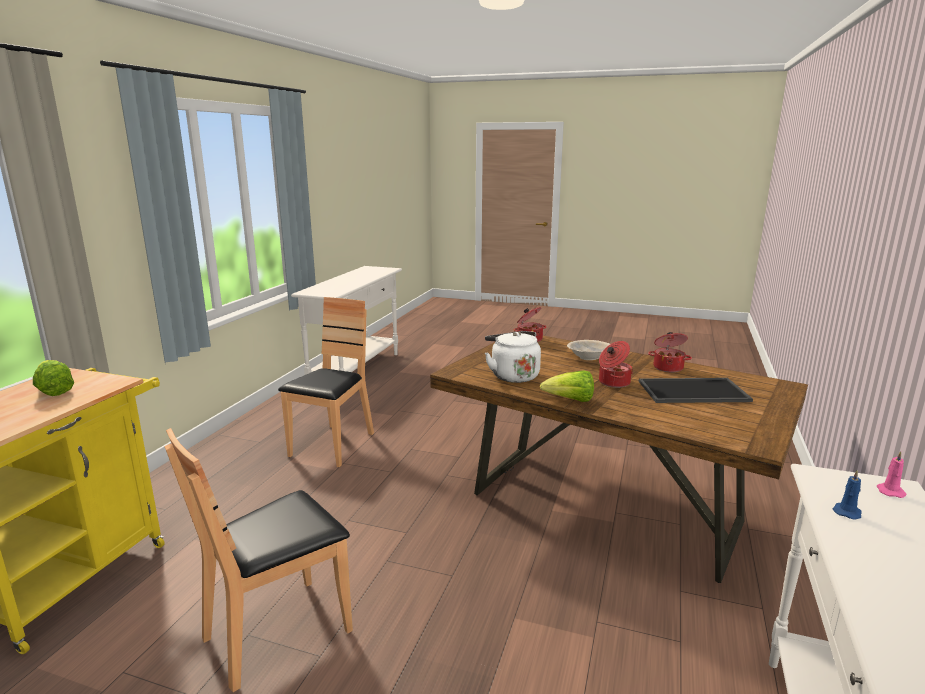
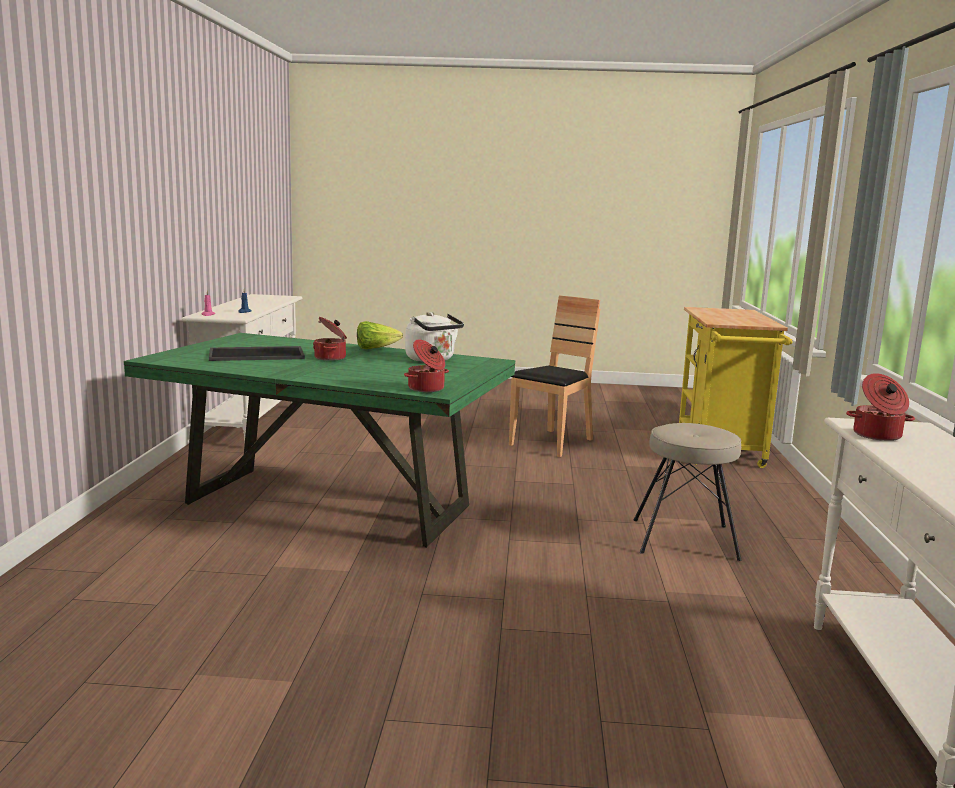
camera: 165 degrees right, 5 degrees down
(54, 391) = (738, 319): lettuce -> none
(333, 445) = (685, 539): brown chair -> beige stool
(588, 358) = (349, 373): beige bowl -> none
(602, 508) = (330, 505): brown dining table -> green dining table
(668, 367) = (260, 368): cooking pot -> cooking pot (877, 435)

